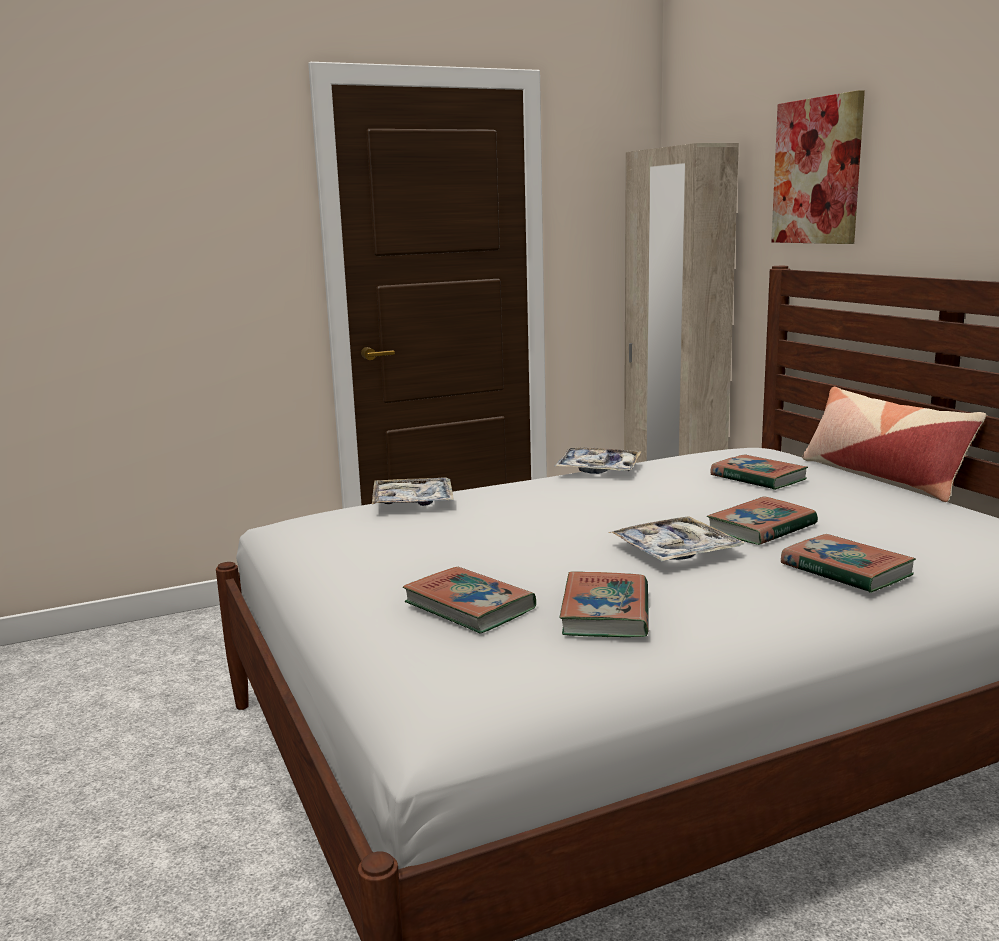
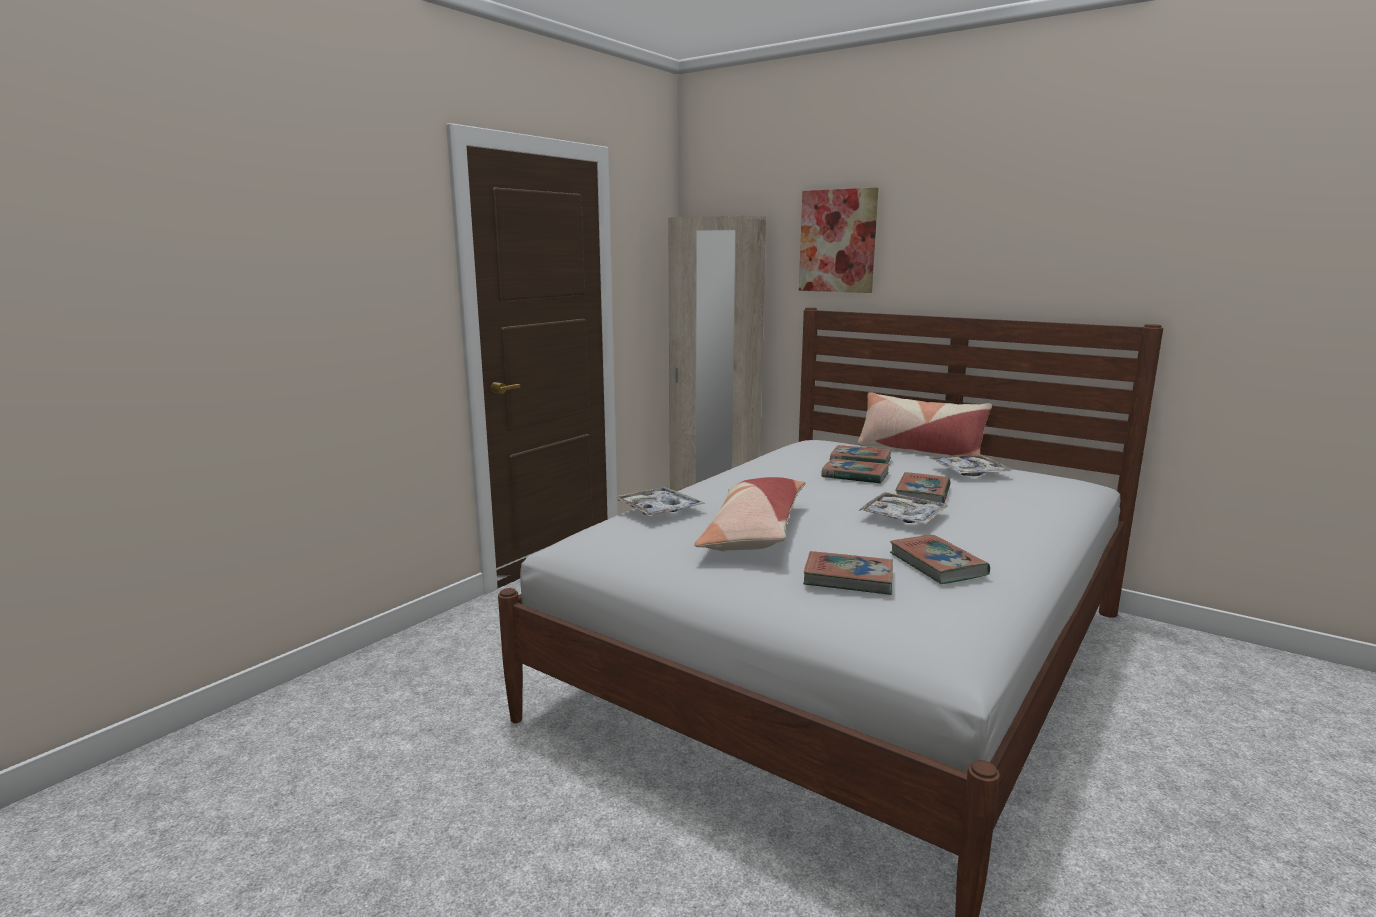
camera: 30 degrees left, 0 degrees up
(464, 539) = (753, 531): none -> pillow
(598, 469) = (747, 467): tray -> tray (969, 472)
(846, 570) = (1010, 513): book -> book (855, 476)

